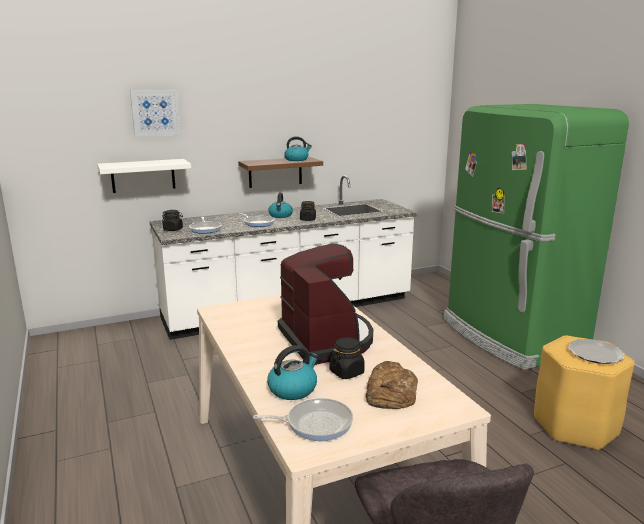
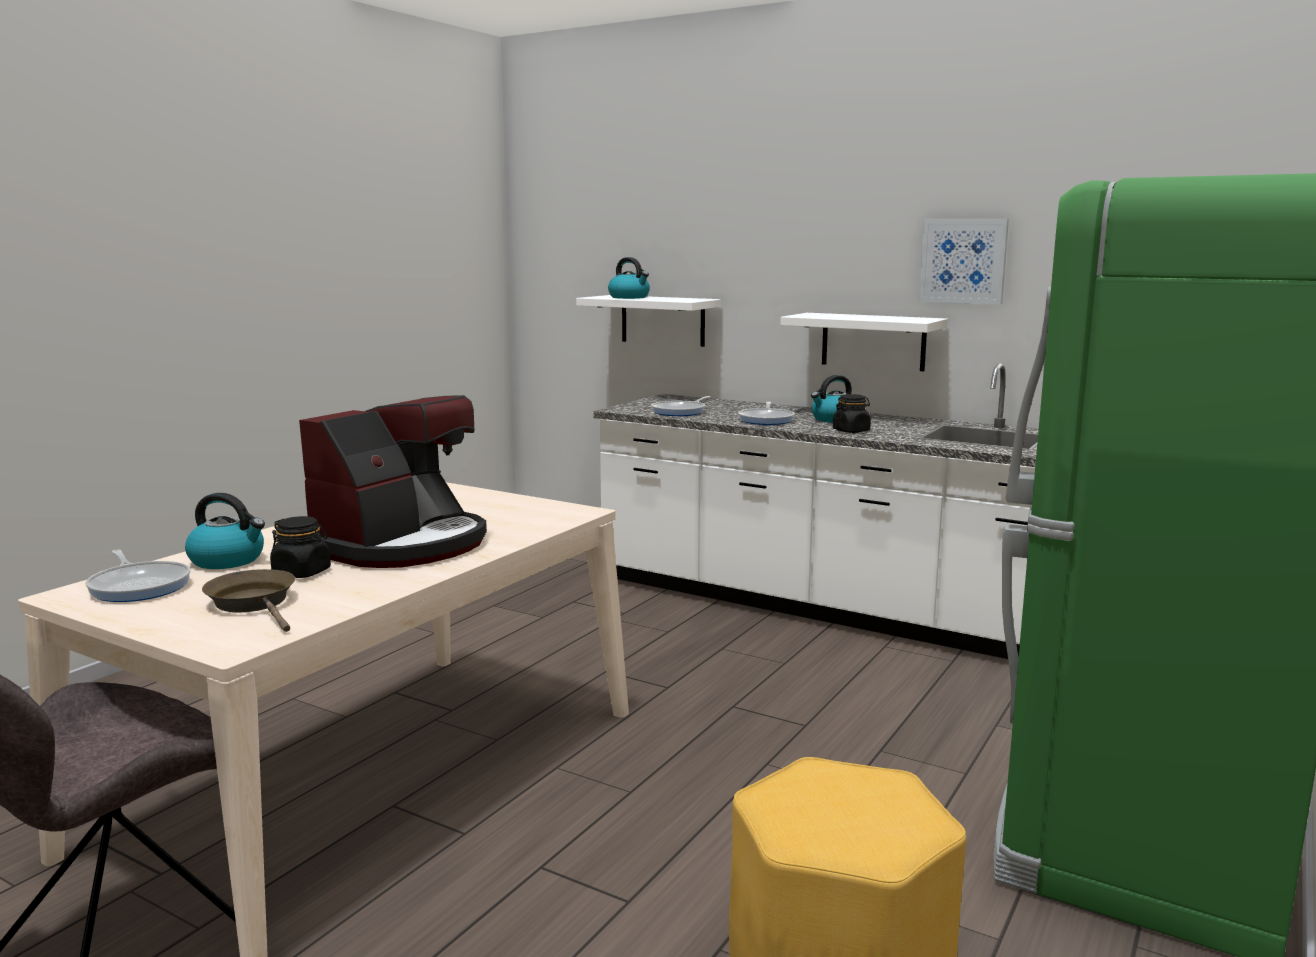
camera: 55 degrees right, 5 degrees down
(155, 112) = (687, 221): picture -> picture (963, 261)
(173, 229) = (648, 405): black jar -> none
(275, 172) = (873, 341): brown shelf -> white shelf
(297, 159) = (896, 318): kettle -> kettle (629, 297)
(390, 393) = (254, 603): bread -> brown frying pan
(595, 354) = (846, 818): plate -> none

